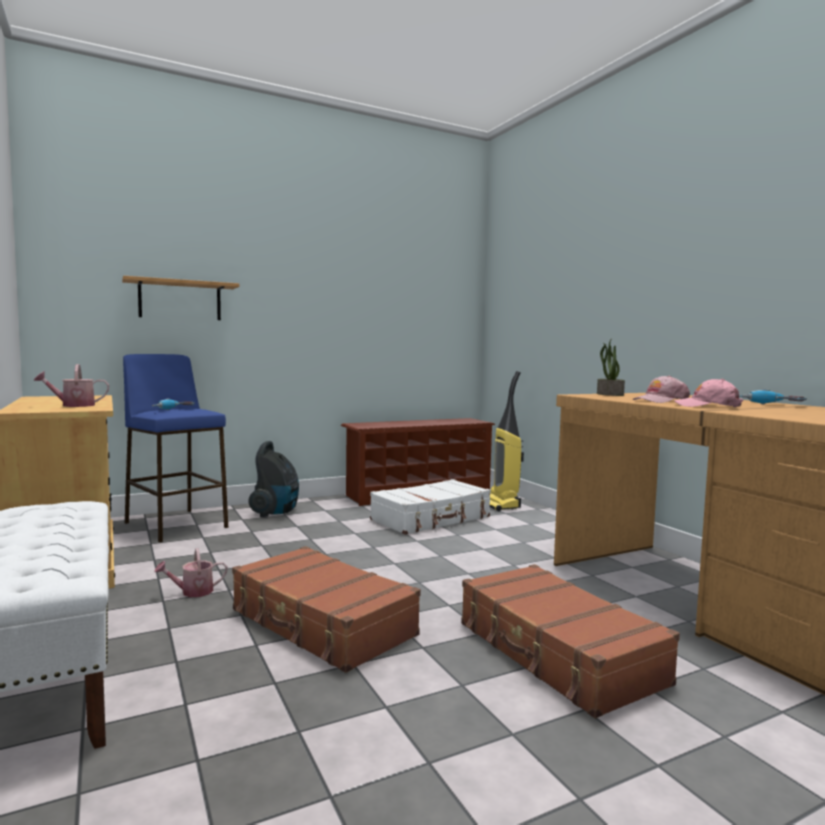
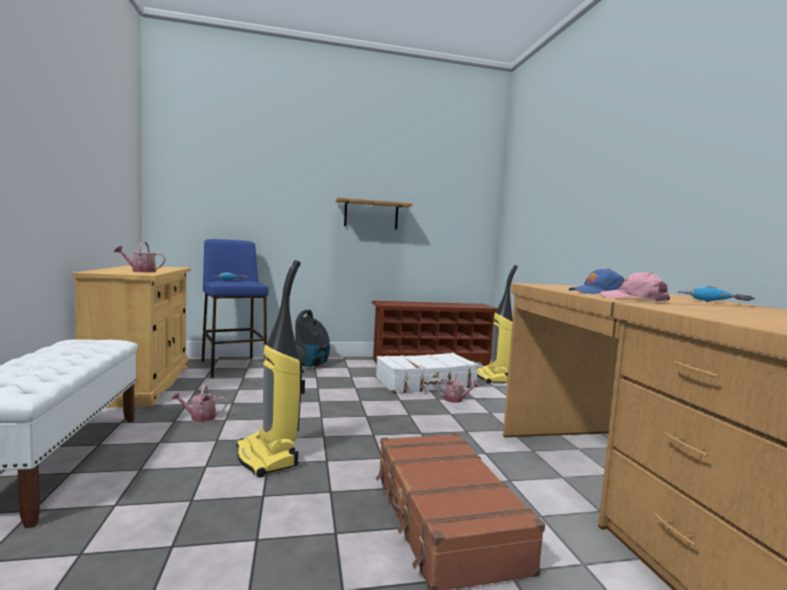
camera: 15 degrees right, 0 degrees up
(180, 300) = (252, 201): shelf -> shelf (371, 215)
(321, 623) = (268, 457): brown suitcase -> vacuum cleaner
(478, 533) = (456, 399): none -> watering can
(609, 394) = (563, 285): potted plant -> none
(660, 401) = (597, 292): pink cap -> blue cap

